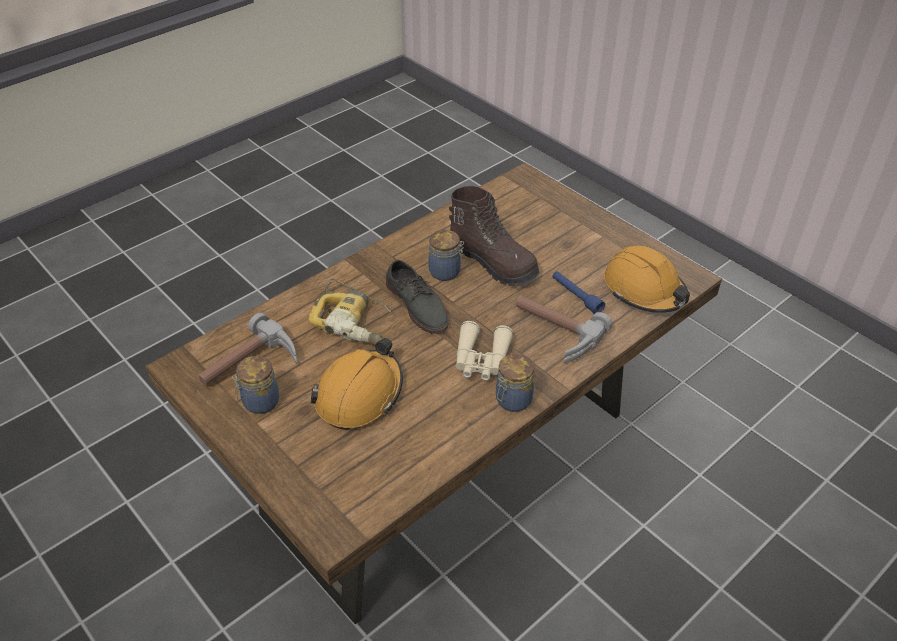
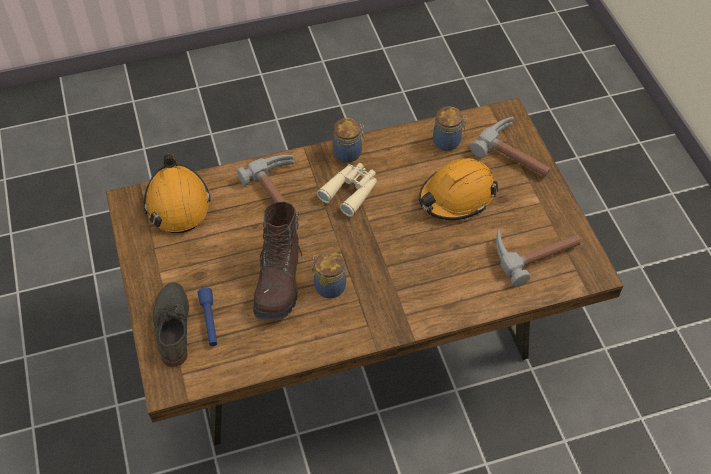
camera: 155 degrees left, 10 degrees up
(259, 402) = (534, 217): jar -> jar (448, 141)
(302, 475) = (517, 154): none -> hammer
(354, 321) = (434, 263): power drill -> none
(417, 304) = (372, 260): grey shoe -> grey shoe (172, 326)
(493, 262) = (279, 281): brown boot -> brown boot turned 150 degrees counterclockwise
(576, 296) = (237, 218): blue flashlight -> blue flashlight (209, 321)

